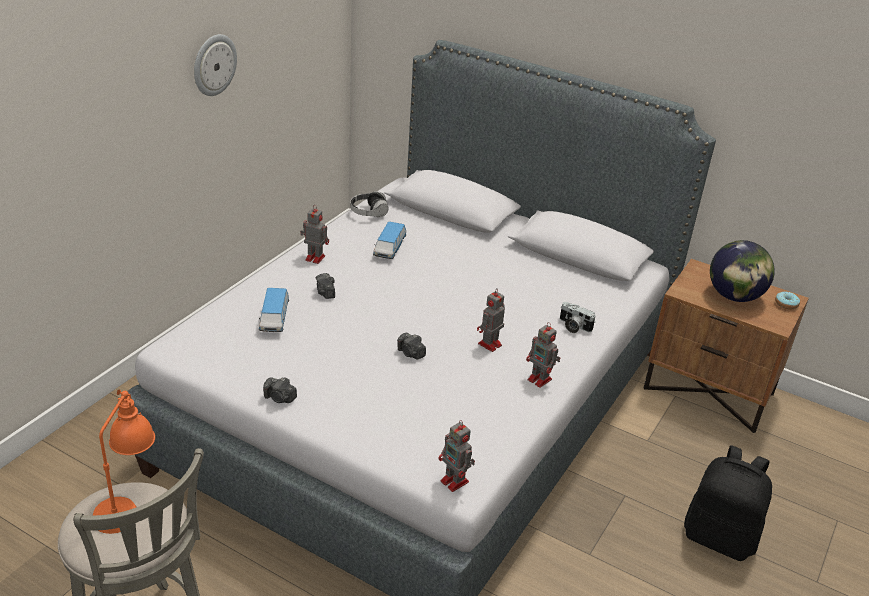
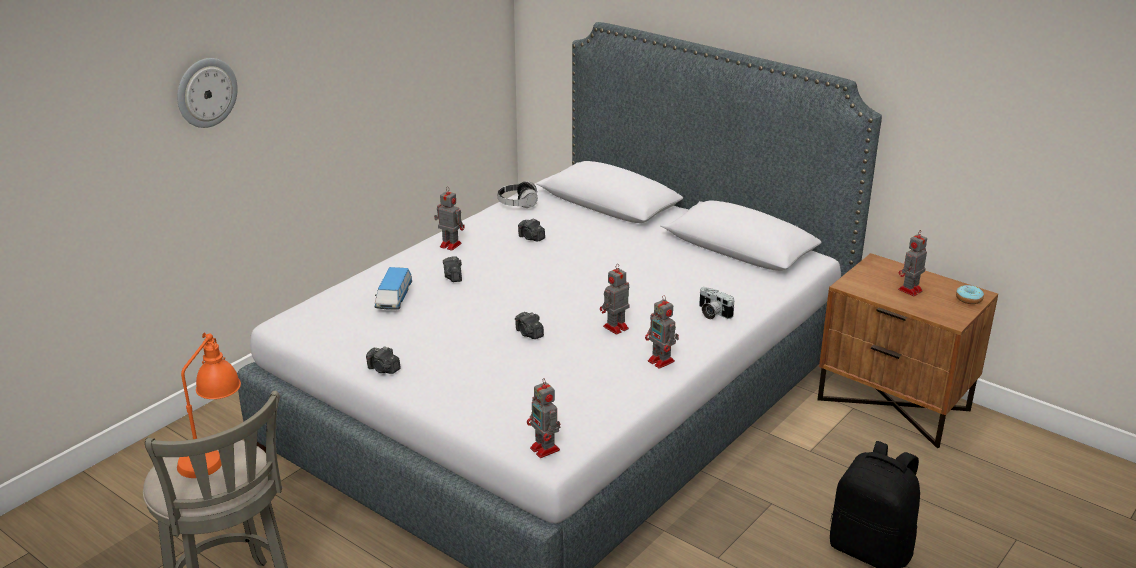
camera: 10 degrees right, 5 degrees down
(214, 64) = (353, 47): wall clock -> wall clock (206, 92)
(389, 249) = (531, 238): toy car -> camera
(734, 296) = (909, 290): globe -> toy robot

